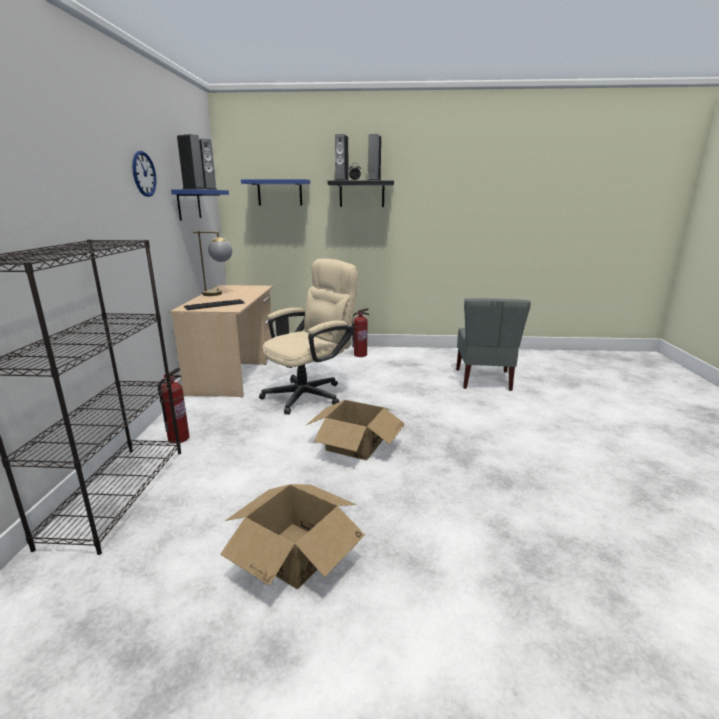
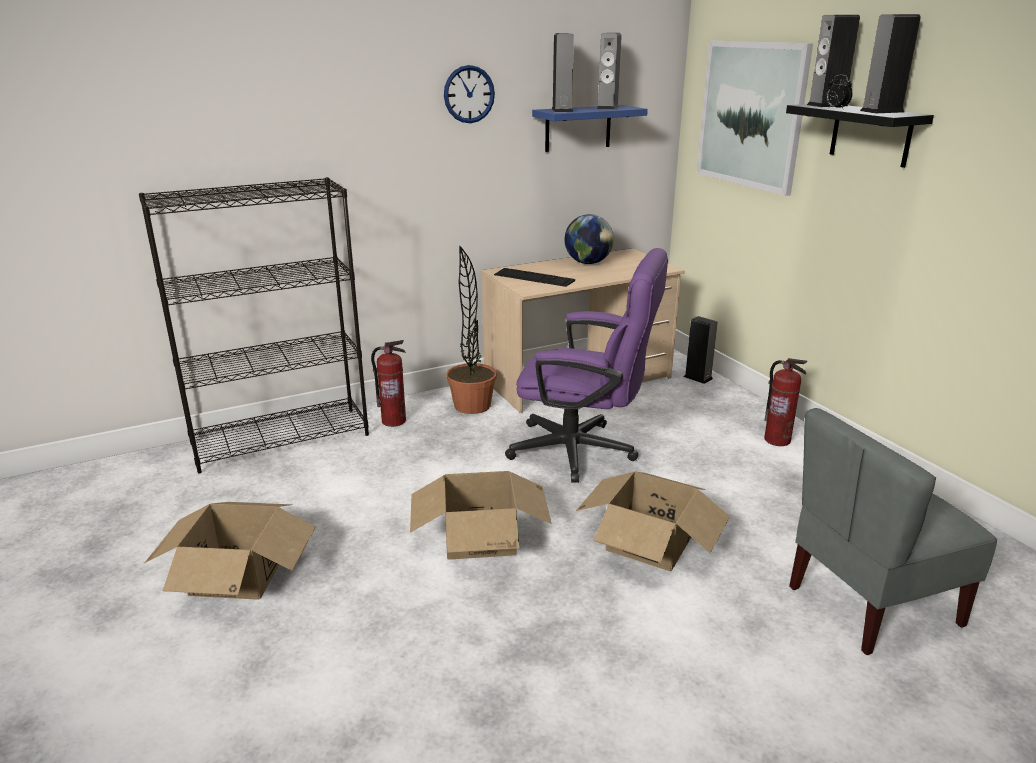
camera: 60 degrees right, 5 degrees up
(208, 408) = (472, 406): none -> potted plant
(219, 294) = (588, 263): table lamp -> globe
(279, 192) = (751, 115): blue shelf -> picture
(310, 394) = (584, 452): beige office chair -> purple office chair
(406, 404) = (649, 541): none -> cardboard box

